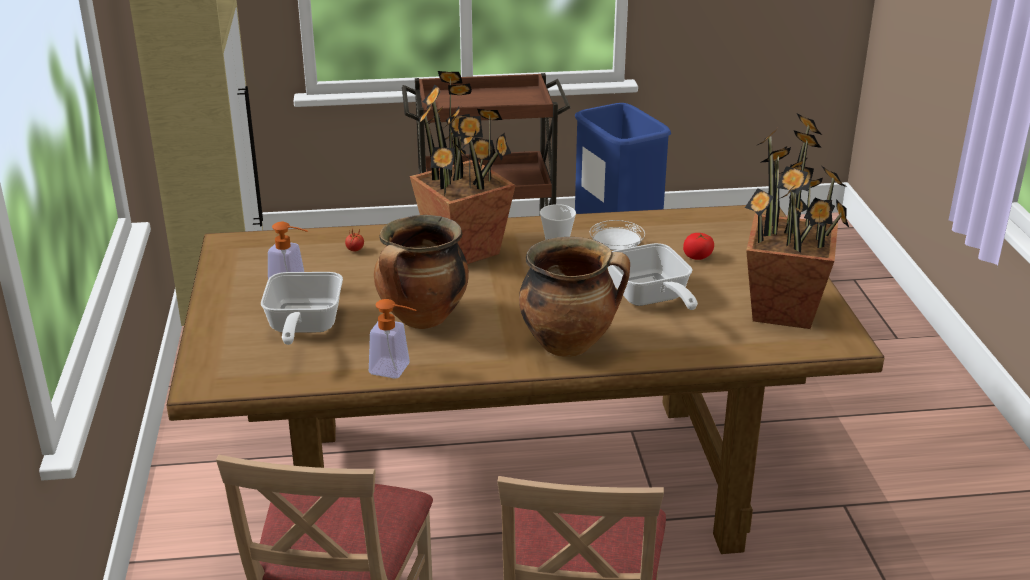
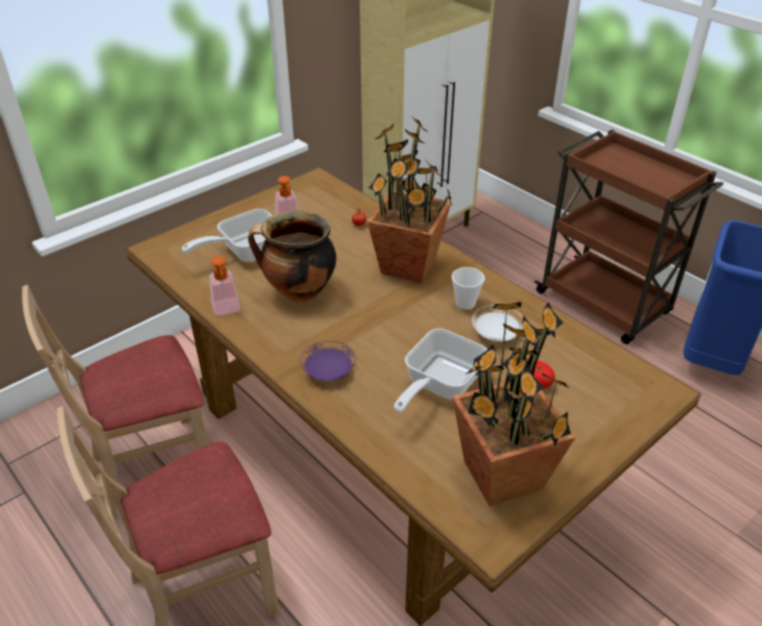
camera: 55 degrees right, 10 degrees up
(570, 344) = (329, 372): cooking pot -> purple plate

